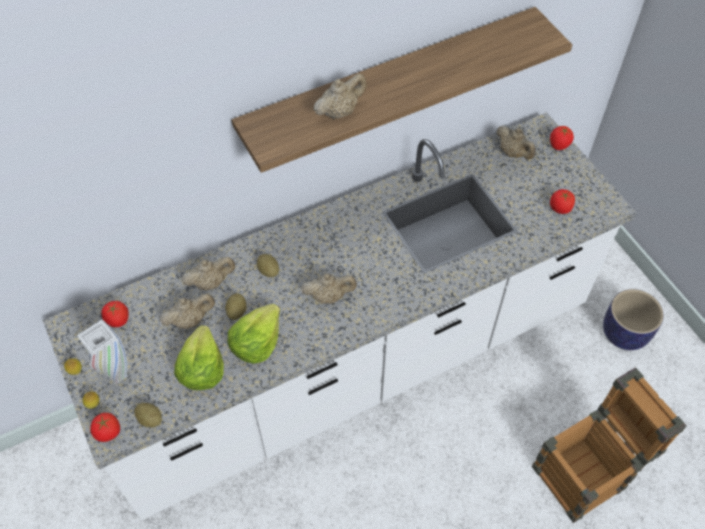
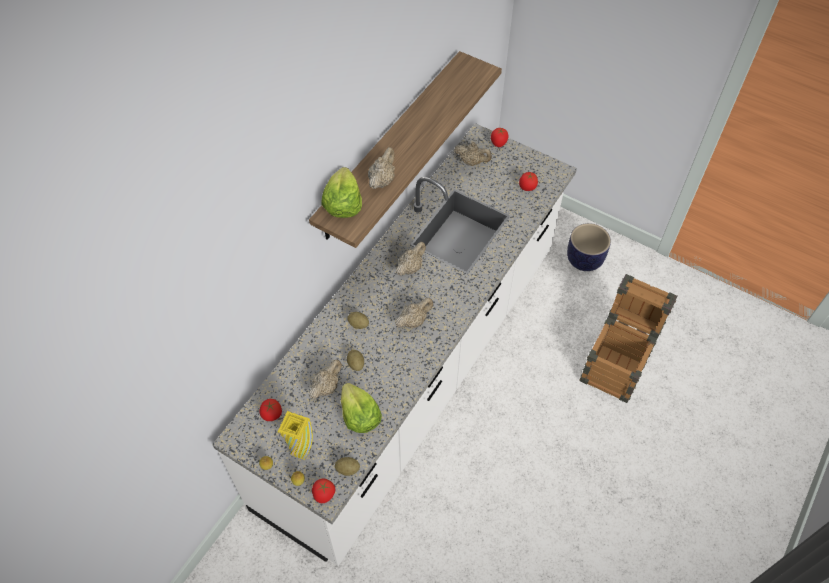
camera: 30 degrees left, 0 degrees up
(117, 376) = (301, 453): white vase -> yellow vase
(211, 282) = (322, 353): beige teapot -> beige teapot (410, 268)
(256, 342) = (385, 378): lettuce -> lettuce (342, 204)

